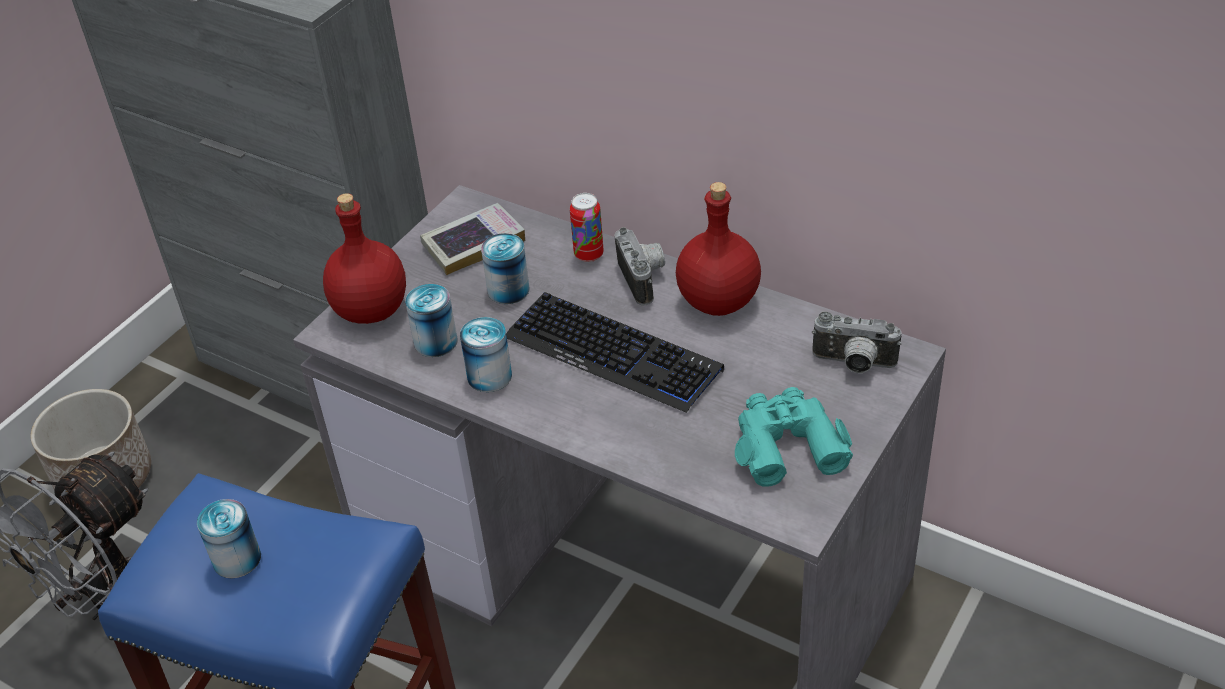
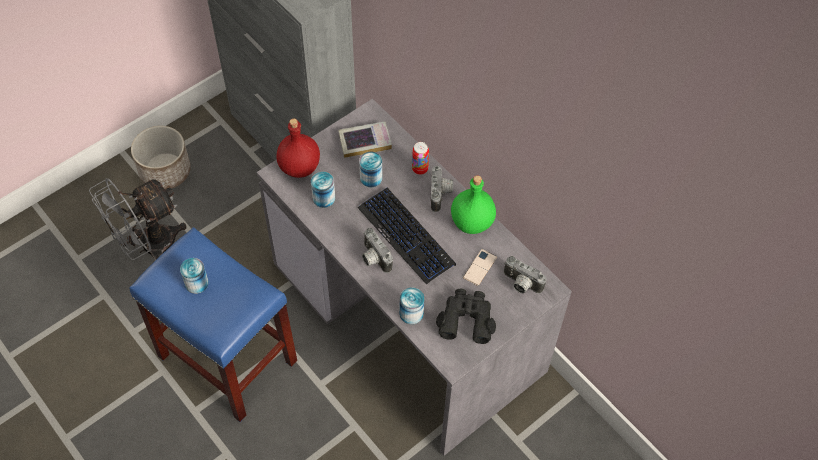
camera: 15 degrees right, 15 degrees up
(489, 376) = (342, 228): can -> can (411, 313)
(569, 404) = (373, 258): none -> camera
(719, 301) = (472, 222): red bottle -> green bottle
(767, 361) = (479, 267): none -> phone
(787, 444) = (466, 319): turquoise binoculars -> black binoculars

